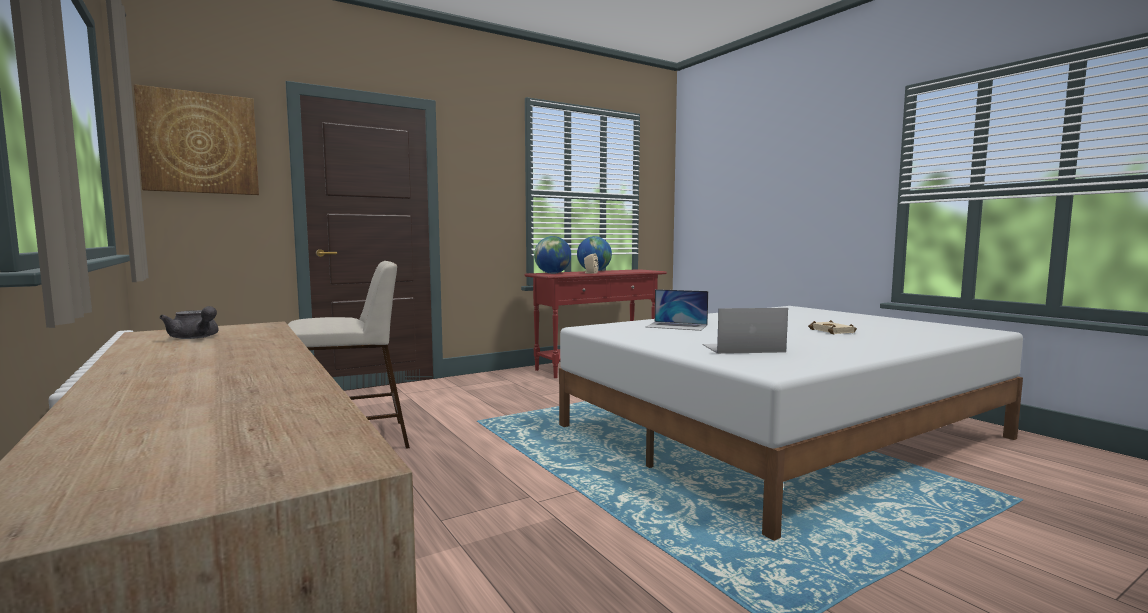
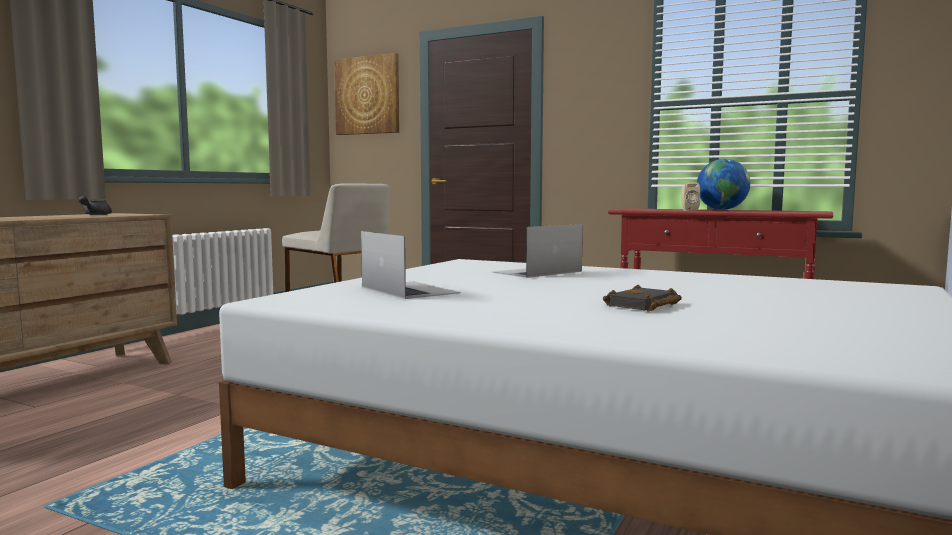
camera: 60 degrees right, 0 degrees up
(552, 273) = (641, 209): globe -> none
(677, 326) = (537, 272): laptop -> laptop turned 60 degrees clockwise
(834, 331) = (643, 306): beige book -> black book

